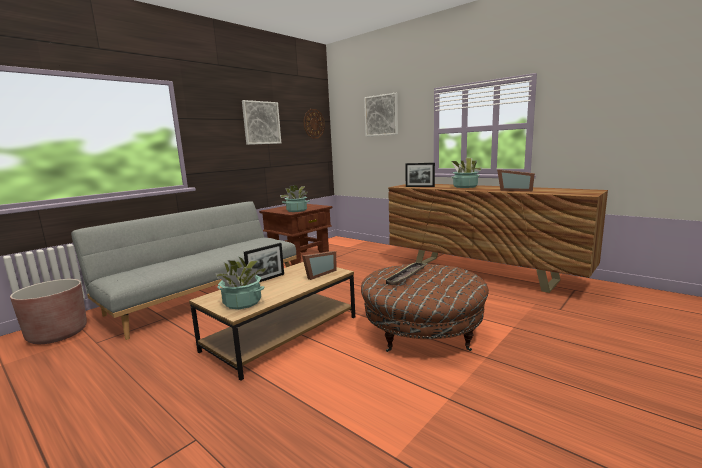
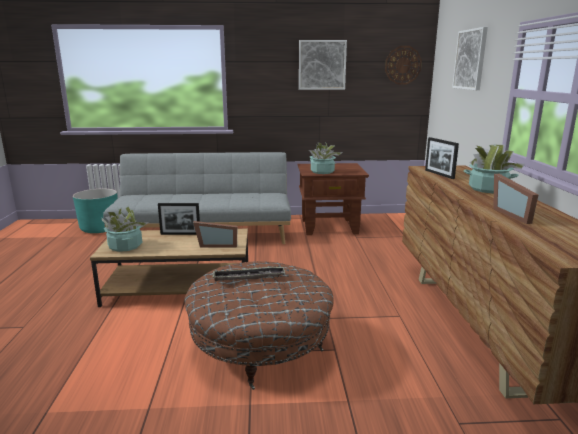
camera: 45 degrees right, 5 degrees up
(58, 334) = (100, 228): brown planter -> turquoise planter

